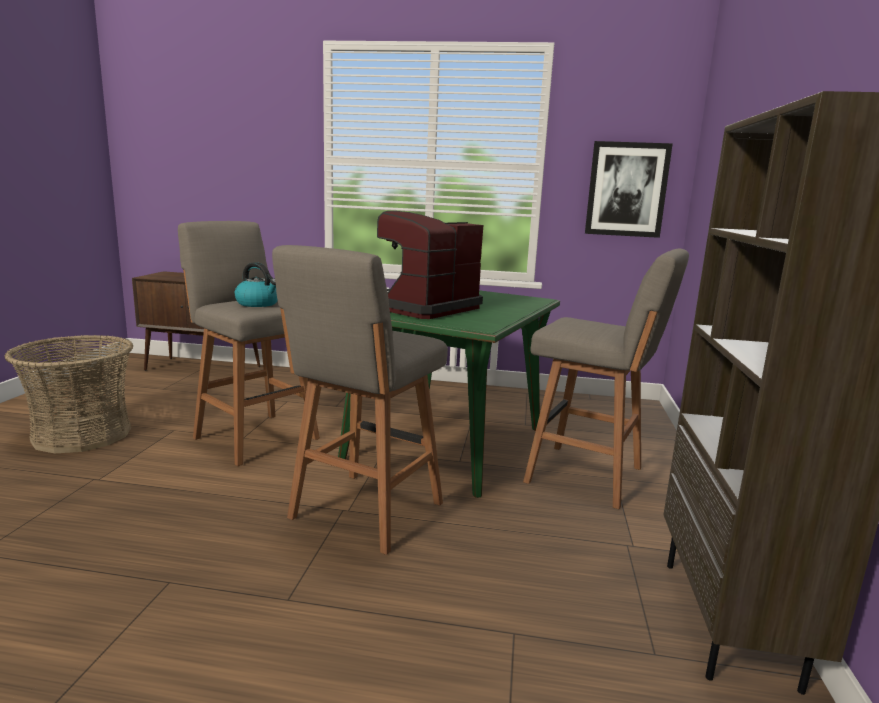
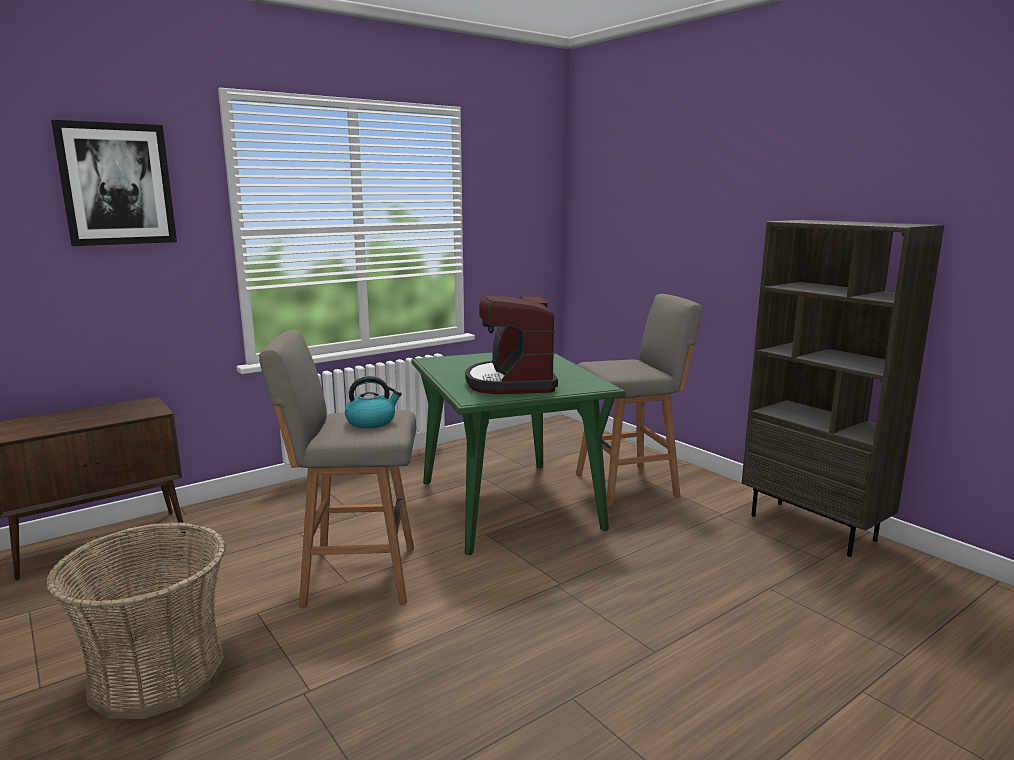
camera: 45 degrees left, 0 degrees up
(363, 513) = (572, 578): grey stool -> none
(626, 189) = (524, 239): picture -> picture (117, 184)

